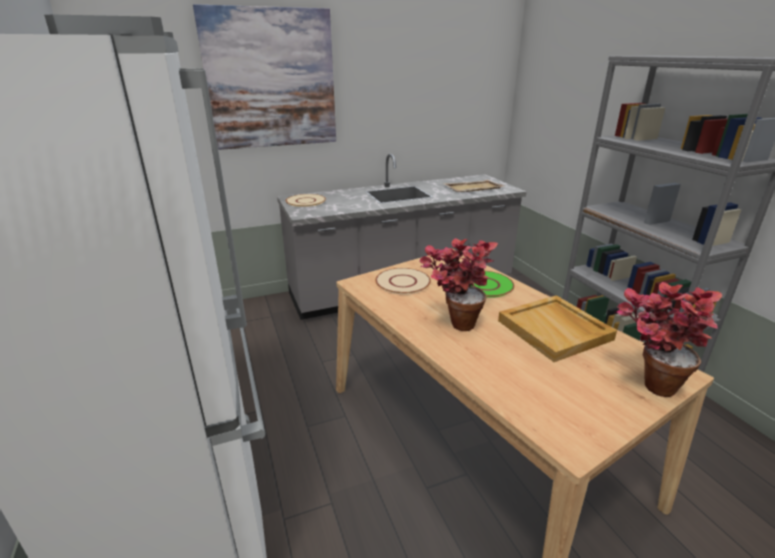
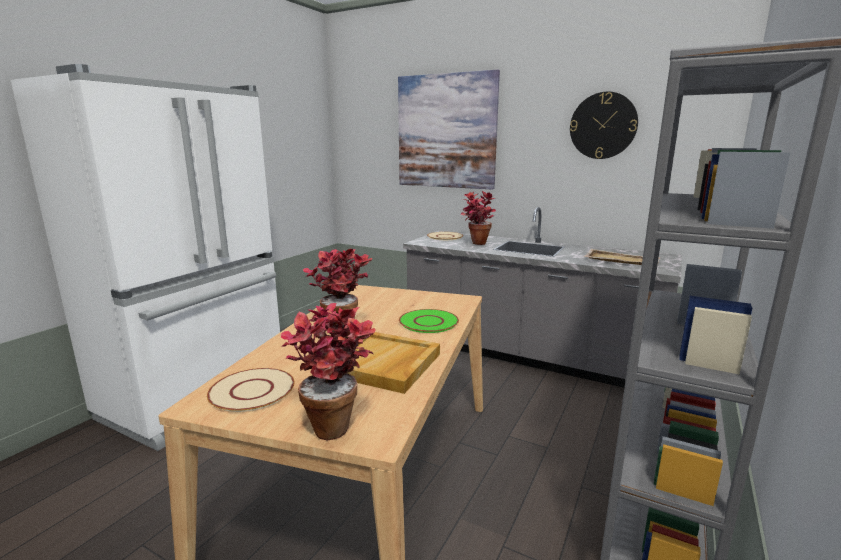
camera: 50 degrees right, 10 degrees down
(354, 202) = (476, 244): none -> potted plant
(402, 282) = (383, 298): beige plate -> beige plate (252, 390)
(427, 72) = (603, 126): none -> wall clock

